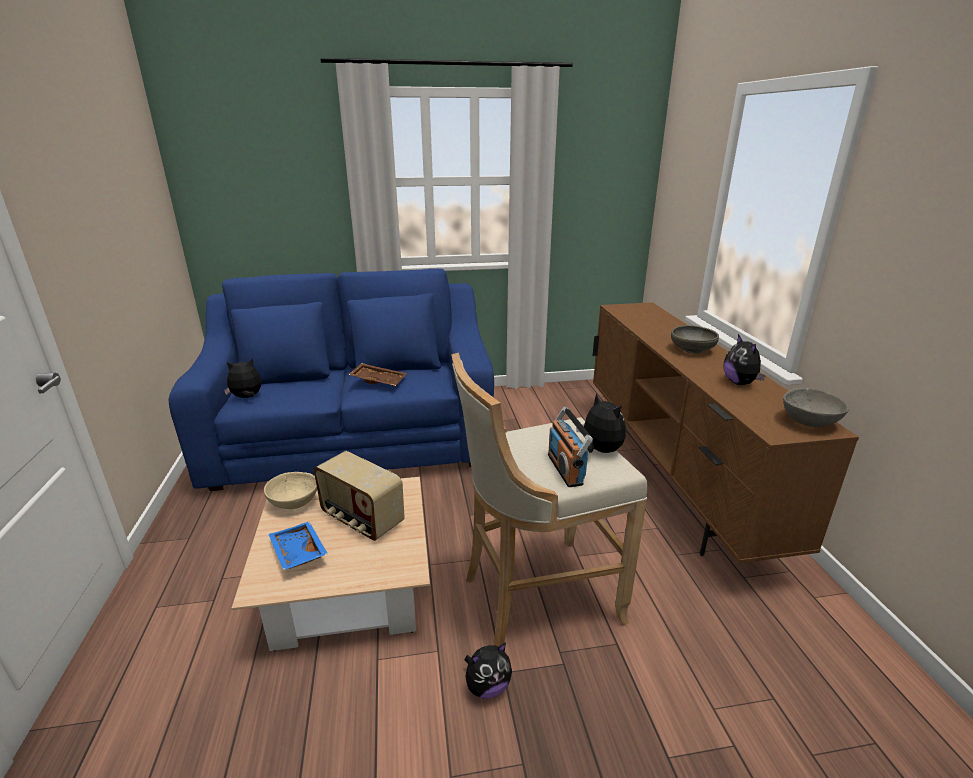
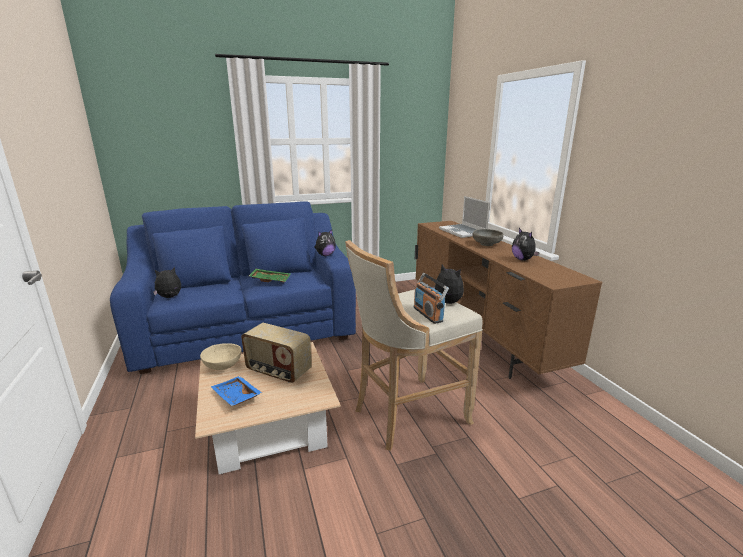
camera: 10 degrees left, 5 degrees down
(379, 380) = (270, 279): brown tray -> green tray
(487, 686) = (387, 474): plush toy -> plush toy (325, 255)
(663, 324) = (463, 232): none -> laptop
(808, 422) = (571, 277): grey bowl -> none

